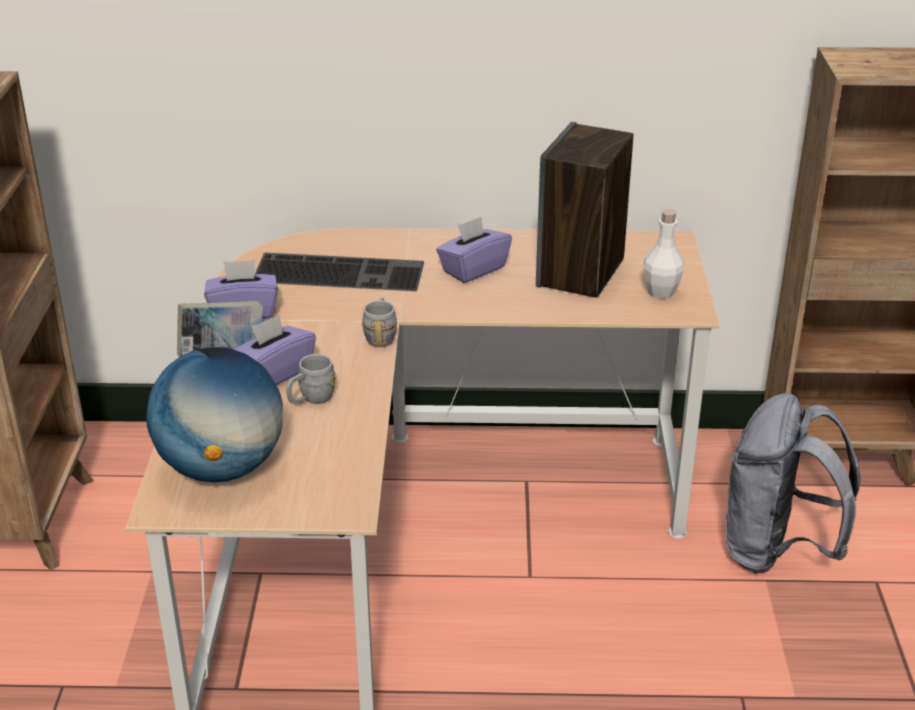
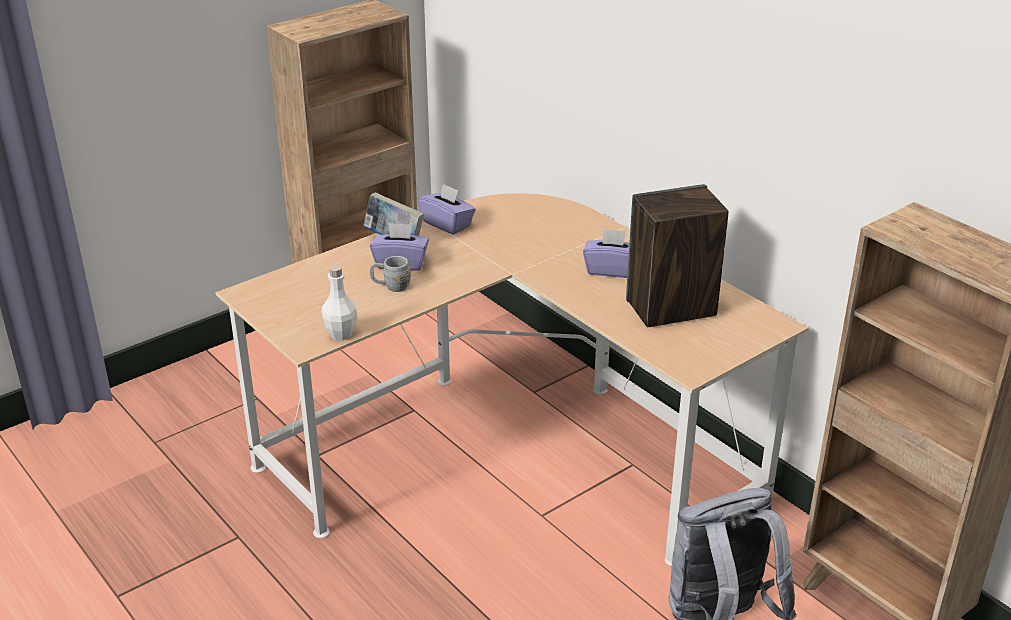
camera: 50 degrees right, 0 degrees up
(222, 468) = (295, 292): globe -> none
(341, 271) = (536, 230): keyboard -> none
(381, 336) = (486, 276): grey mug -> none
(661, 292) = (696, 349): white bottle -> white bottle (341, 334)

